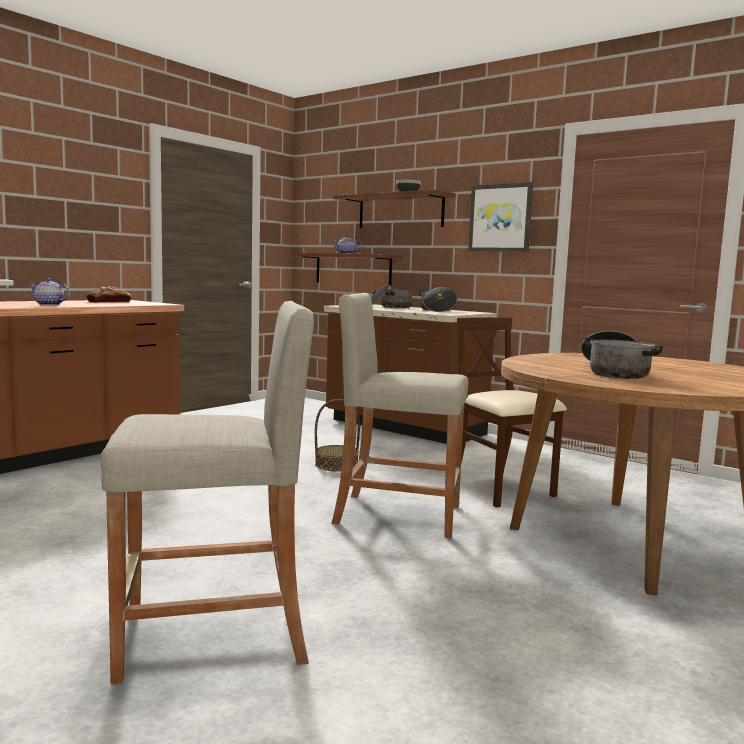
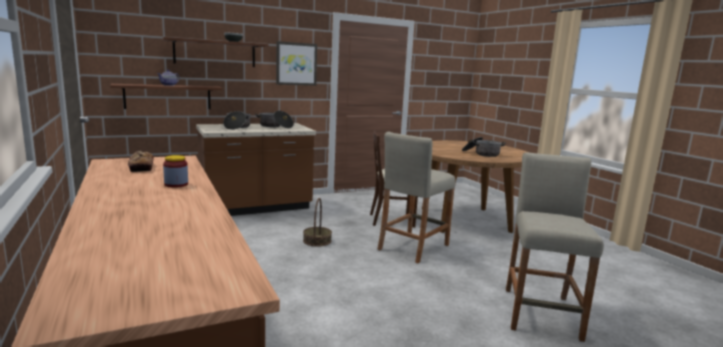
camera: 65 degrees left, 5 degrees up
(49, 305) = (176, 184): teapot -> jar

